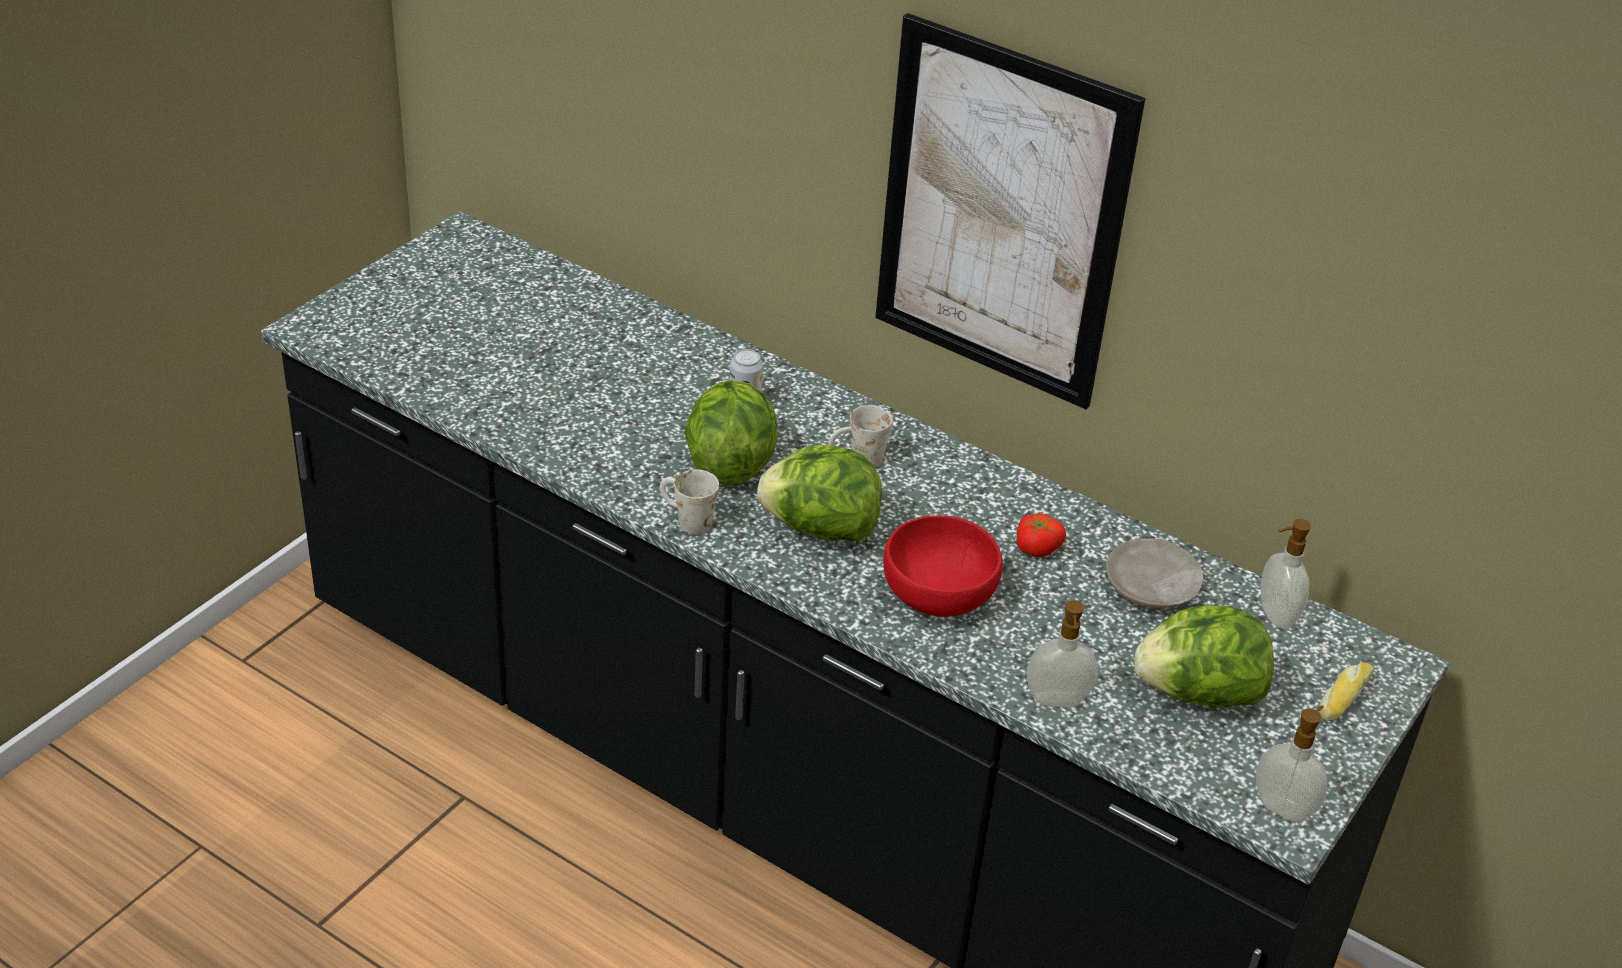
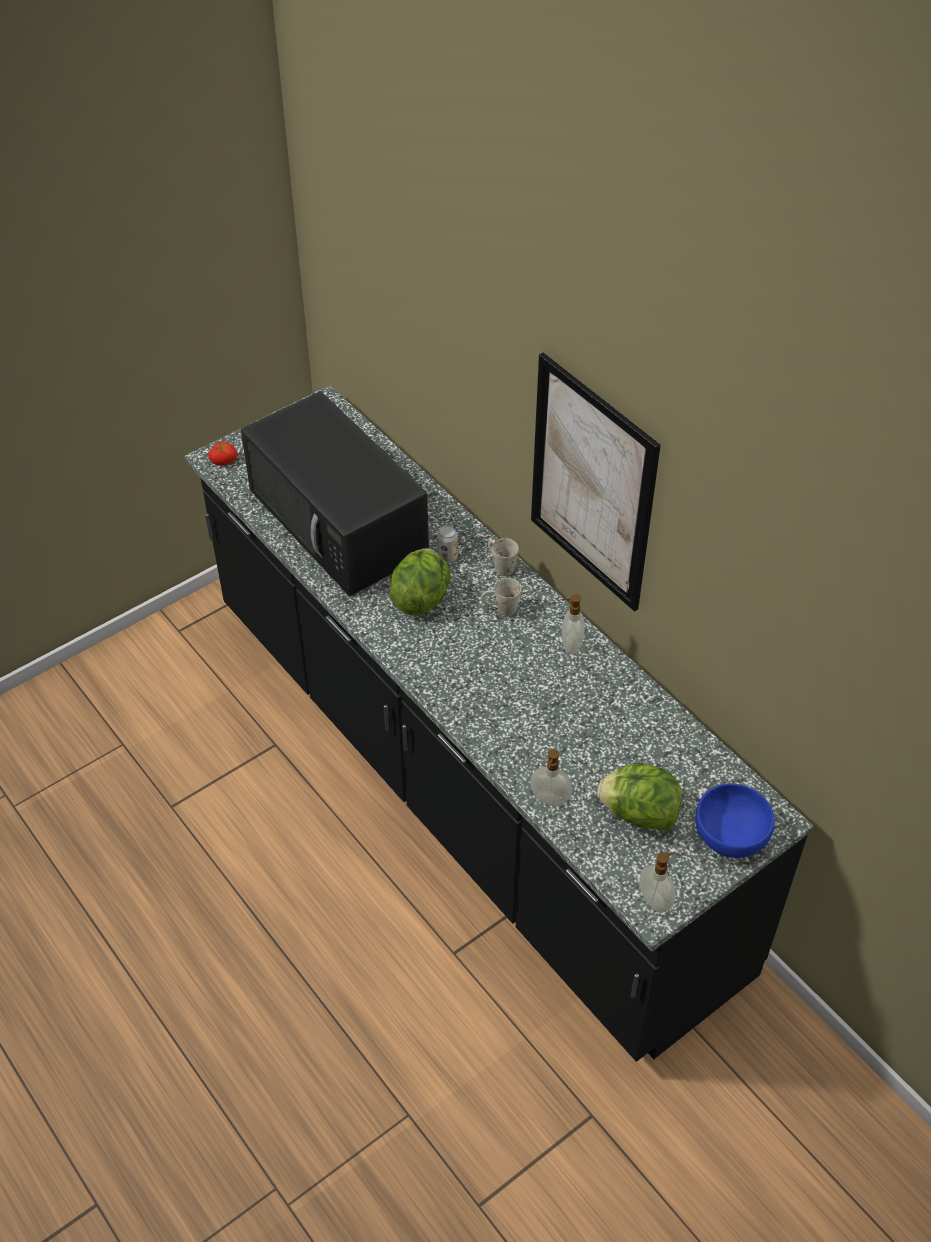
camera: 20 degrees right, 10 degrees up
(555, 383) = (340, 522): none -> black microwave
(686, 520) = (380, 632): white mug -> white mug (500, 565)
(820, 529) = (457, 654): lettuce -> none
(937, 592) = (509, 711): red bowl -> none
(1036, 546) = (584, 691): tomato -> tomato (223, 459)
(1151, 587) = (644, 734): beige plate -> none
(1274, 615) = (714, 769): soap dispenser -> soap dispenser (570, 645)
(1343, 697) = (730, 835): bread -> blue bowl

